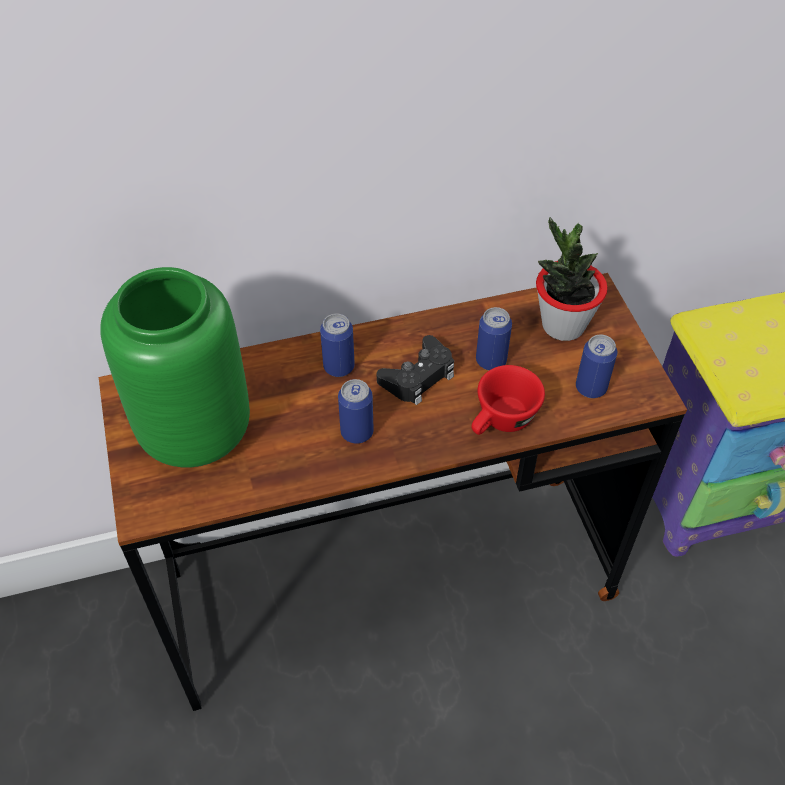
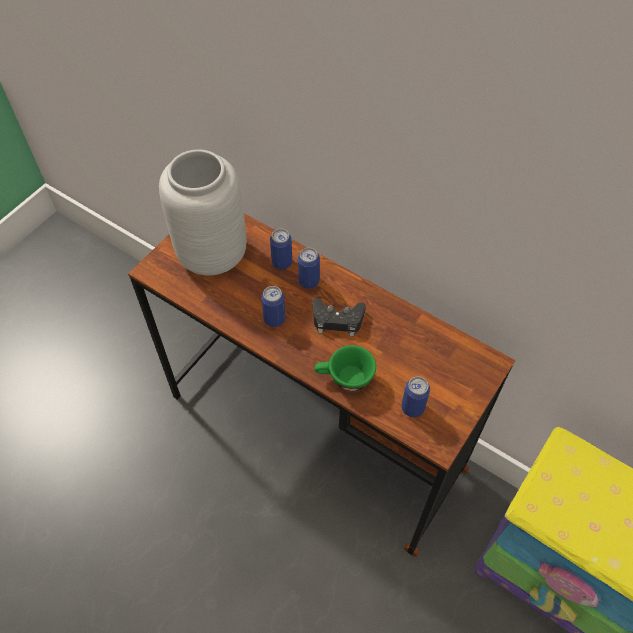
camera: 50 degrees right, 5 degrees up
(195, 431) = (213, 253): green vase -> grey vase
(491, 360) = (382, 346): can -> can (282, 263)
(501, 422) = (344, 379): red cup -> green cup
(562, 325) = (446, 363): potted plant -> none

